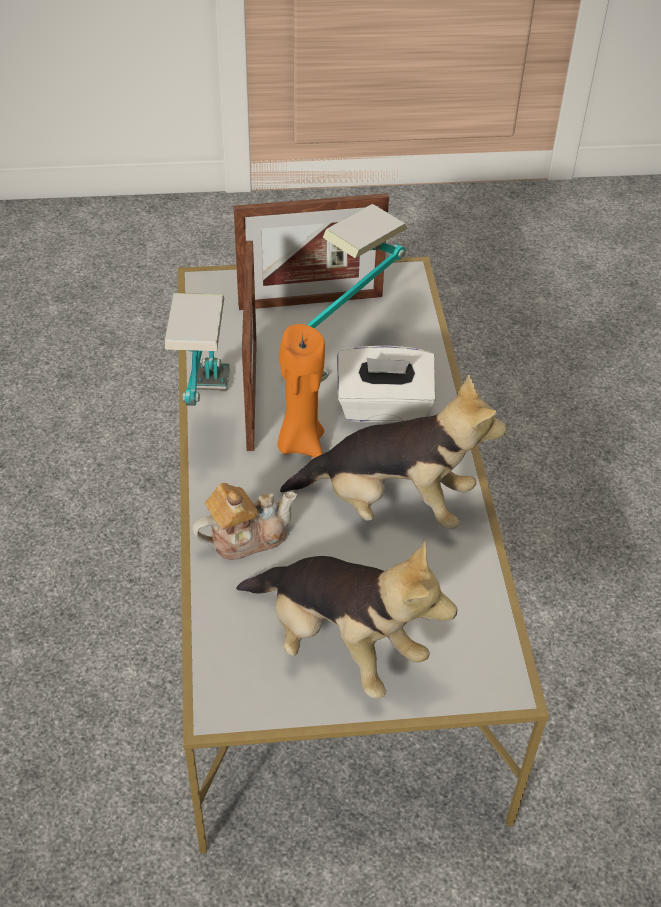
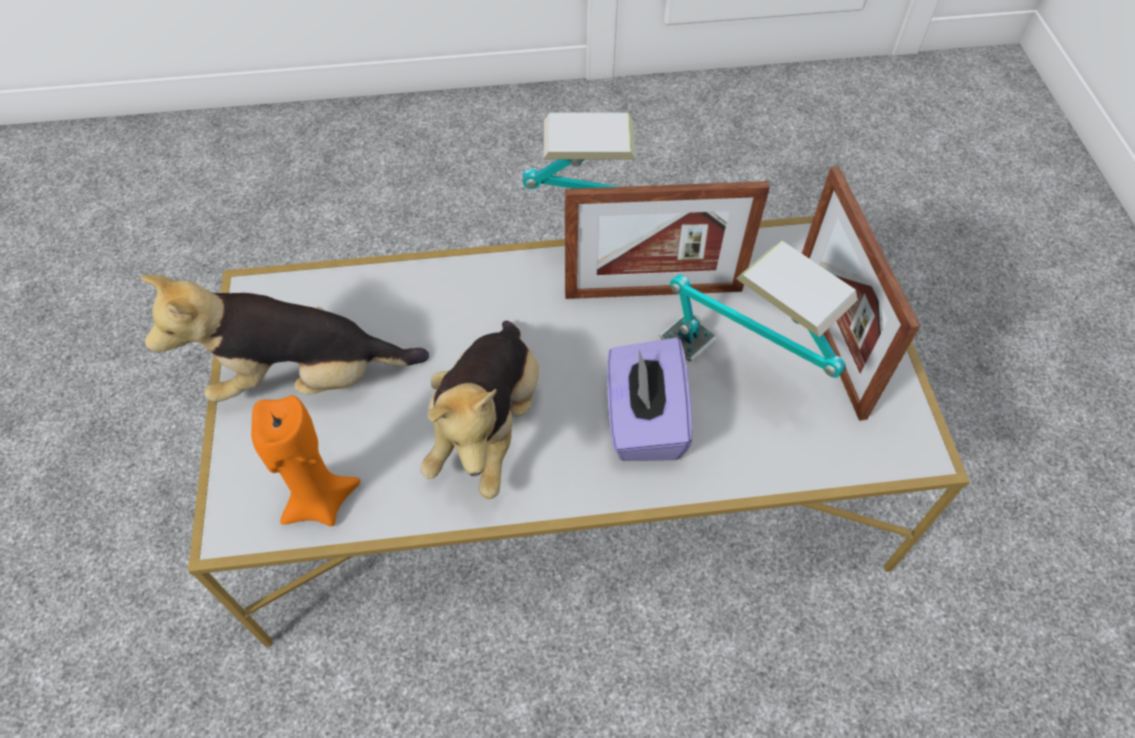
camera: 90 degrees right, 10 degrees up
(246, 537) = (446, 299): teapot -> none
(300, 442) = (580, 339): orange candle -> orange candle (320, 500)
(338, 644) = (306, 379): plush toy -> plush toy turned 45 degrees clockwise
(384, 408) = (644, 421): white tissue box -> purple tissue box

